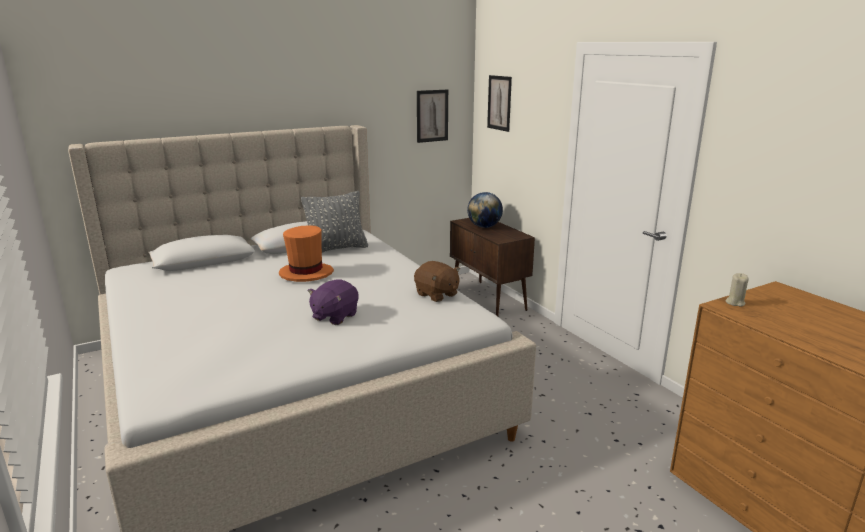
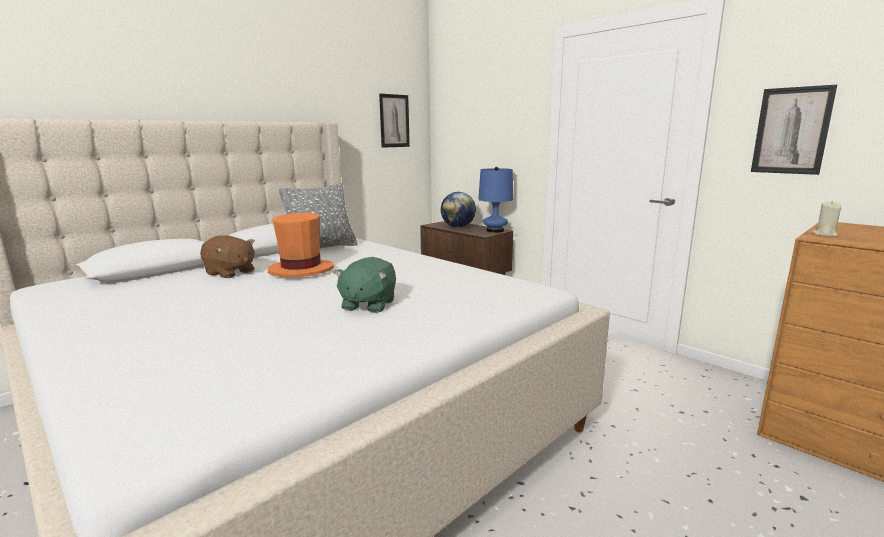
camera: 15 degrees left, 5 degrees down
(334, 316) = (368, 305): purple plush toy -> green plush toy
(436, 295) = (471, 275): brown plush toy -> brown plush toy (230, 273)
(499, 103) = (462, 105): picture -> picture (791, 131)
(516, 235) = (495, 230): none -> blue table lamp

